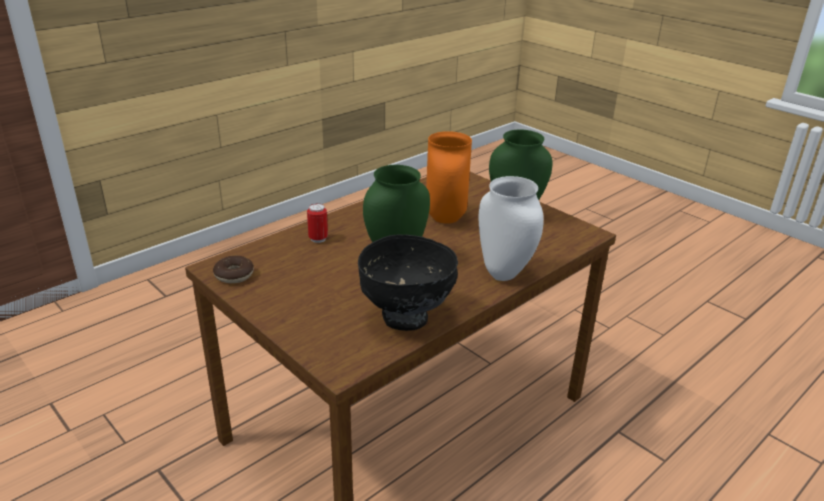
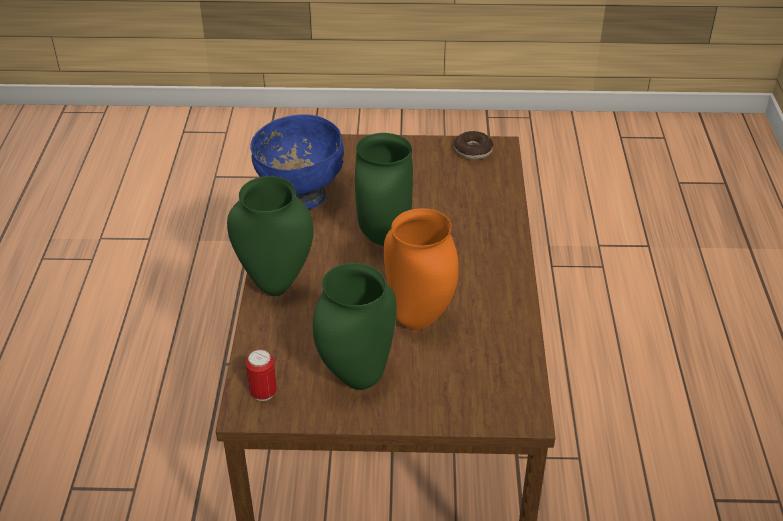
camera: 135 degrees right, 10 degrees up
(318, 239) = (482, 216): can -> can (263, 393)
(405, 318) = (301, 196): black bowl -> blue bowl
(505, 274) = (275, 286): white vase -> green vase

